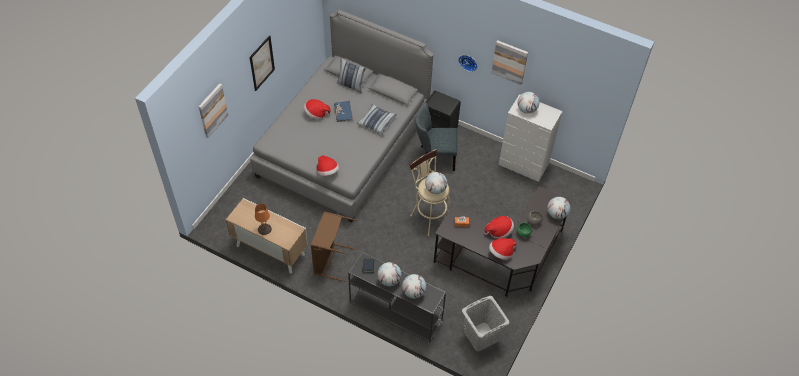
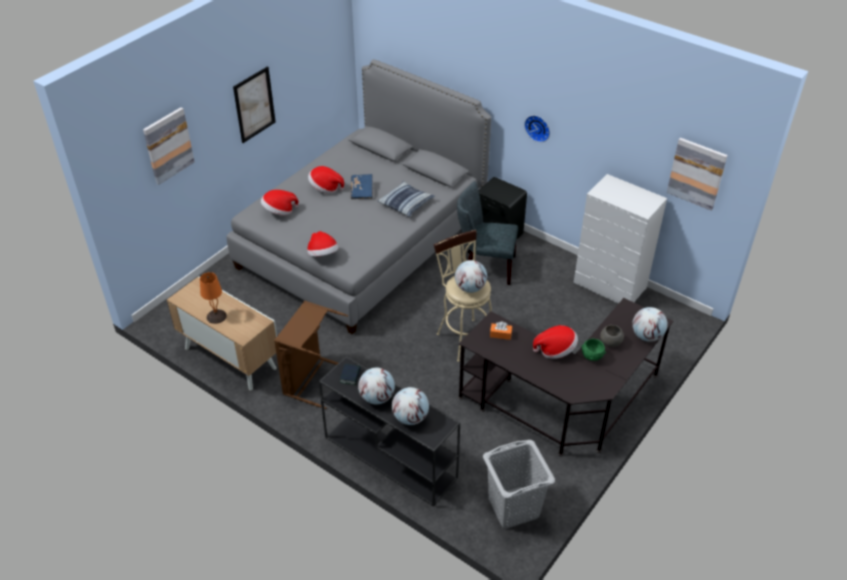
camera: 10 degrees right, 10 degrees down
(351, 85) = (380, 160): pillow -> none
(501, 253) = (554, 379): hat -> hat (279, 211)
(509, 62) = (594, 122): picture -> picture (696, 173)
(526, 109) = (614, 192): globe -> none

